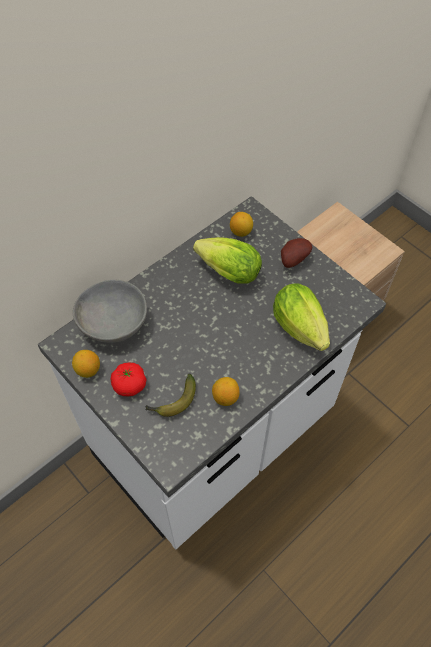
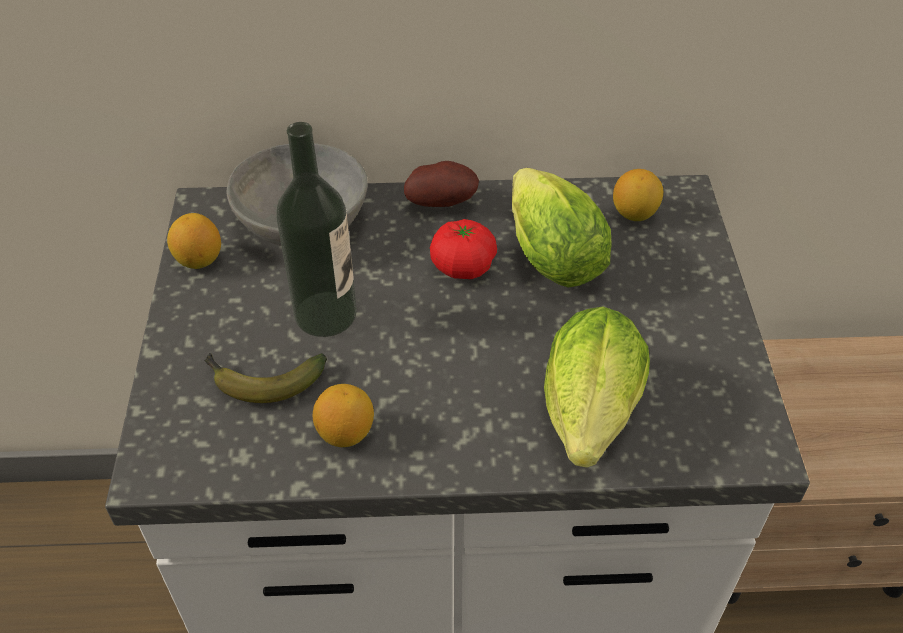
camera: 40 degrees right, 10 degrees down
(129, 385) = (229, 316): tomato -> tomato (463, 266)
(167, 356) = (325, 314): none -> bottle
(292, 259) = (687, 302): potato -> potato (442, 202)

